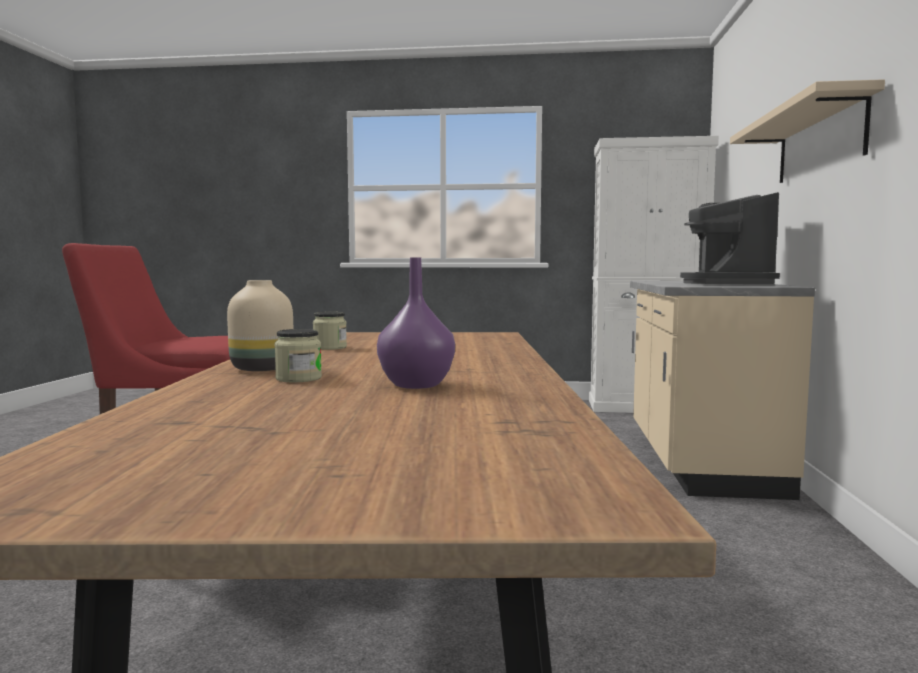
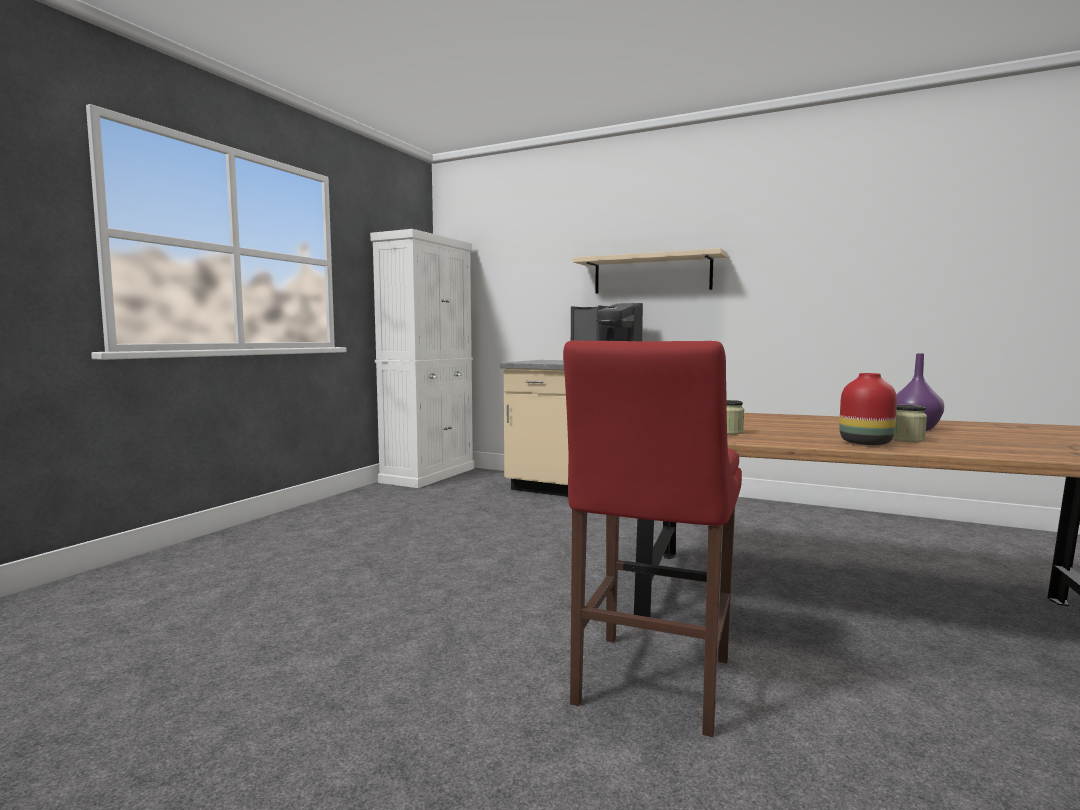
camera: 70 degrees left, 0 degrees up
(262, 369) = (867, 443): beige vase -> red vase

